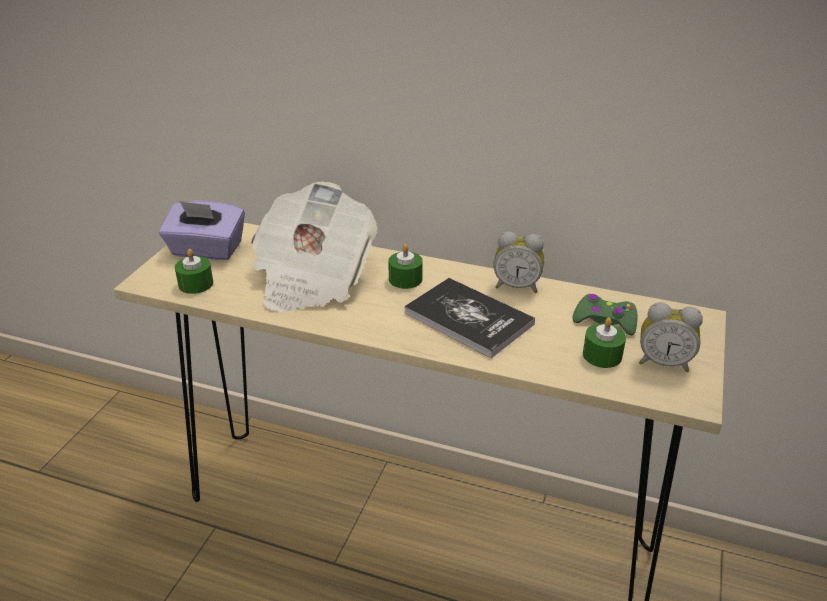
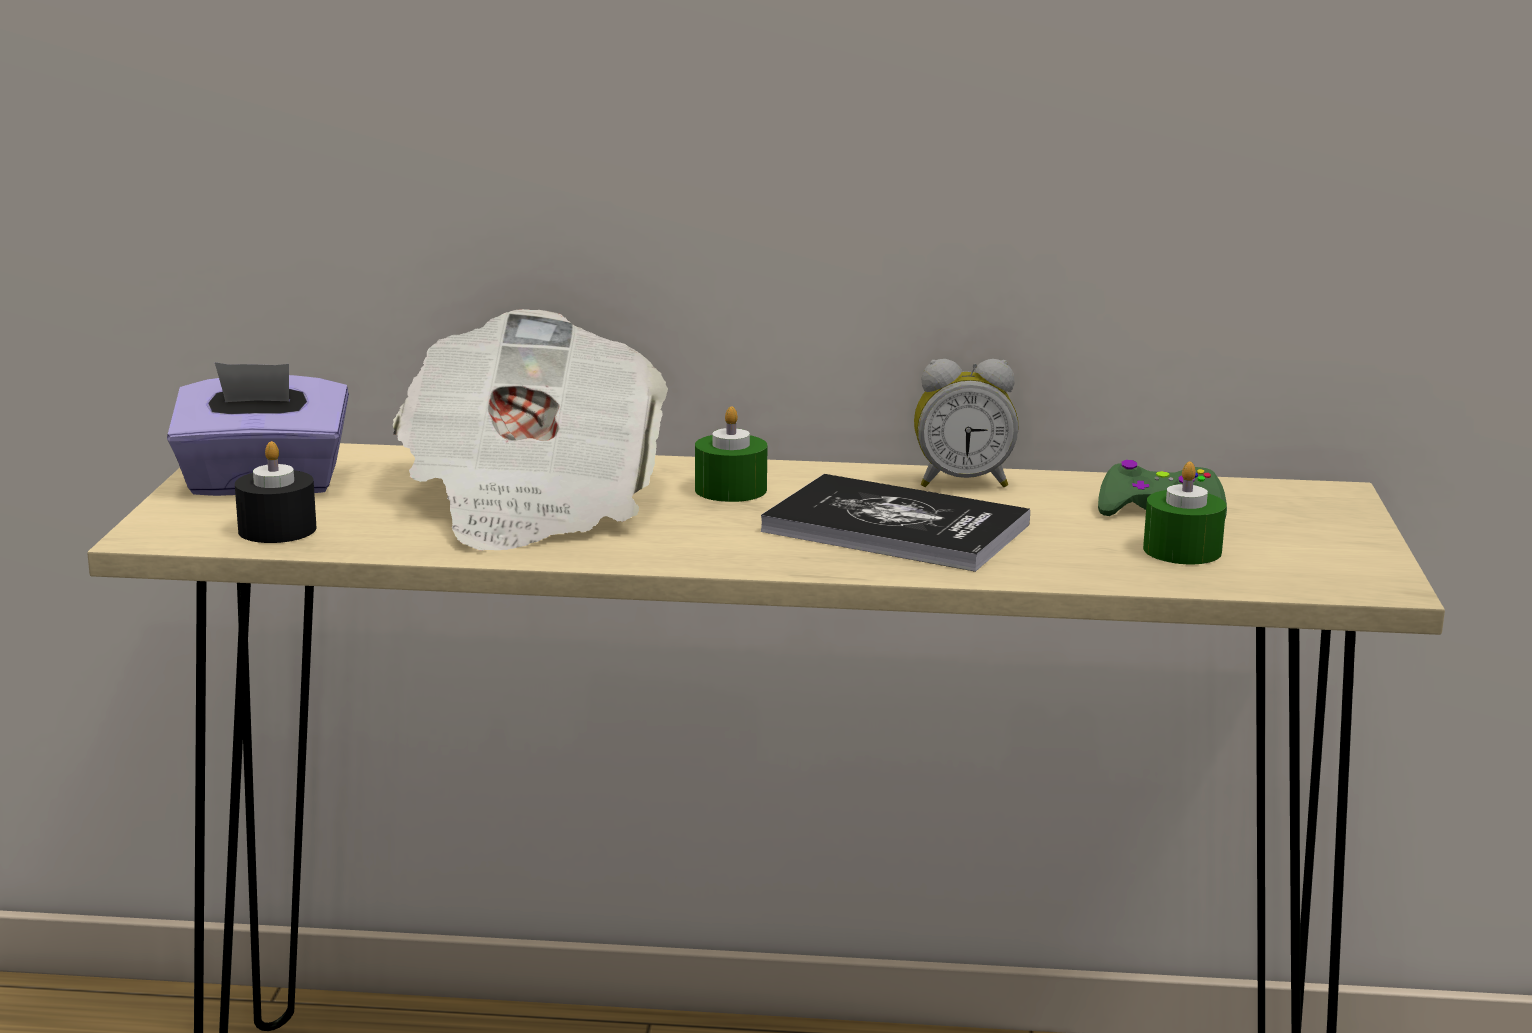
camera: 15 degrees left, 15 degrees down
(196, 284) = (277, 529): green candle -> black candle
(663, 362) = (1298, 549): alarm clock -> none

